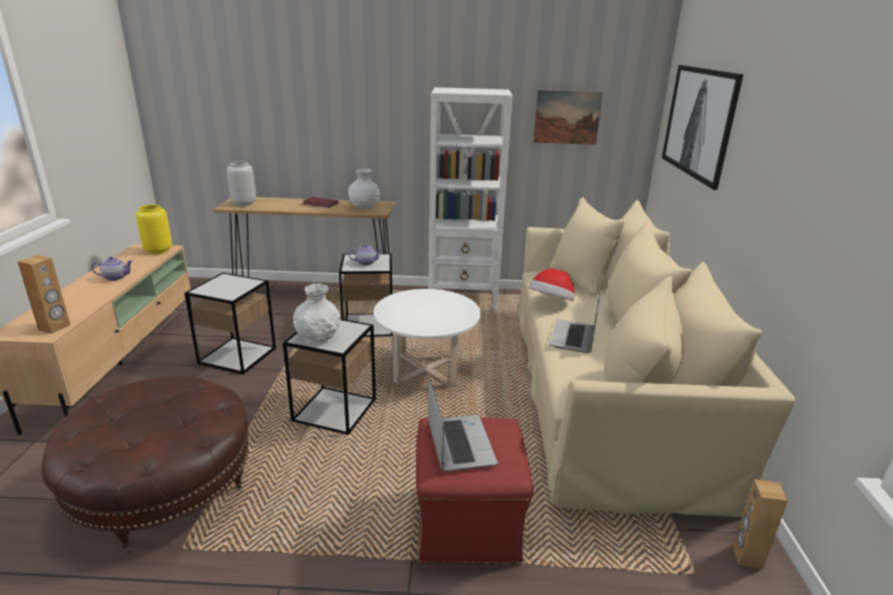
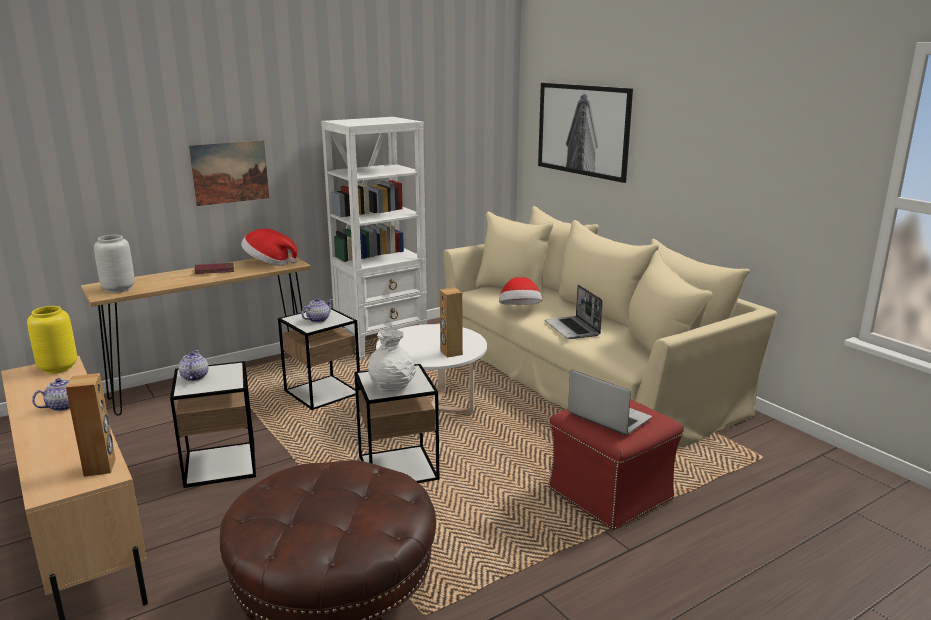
camera: 35 degrees left, 5 degrees down
(221, 282) = (194, 377): none -> teapot
(363, 207) = (268, 263): white vase -> hat
(567, 117) = (444, 138): picture -> picture (230, 172)
(747, 557) = (776, 437): brown speaker -> brown speaker (451, 353)

